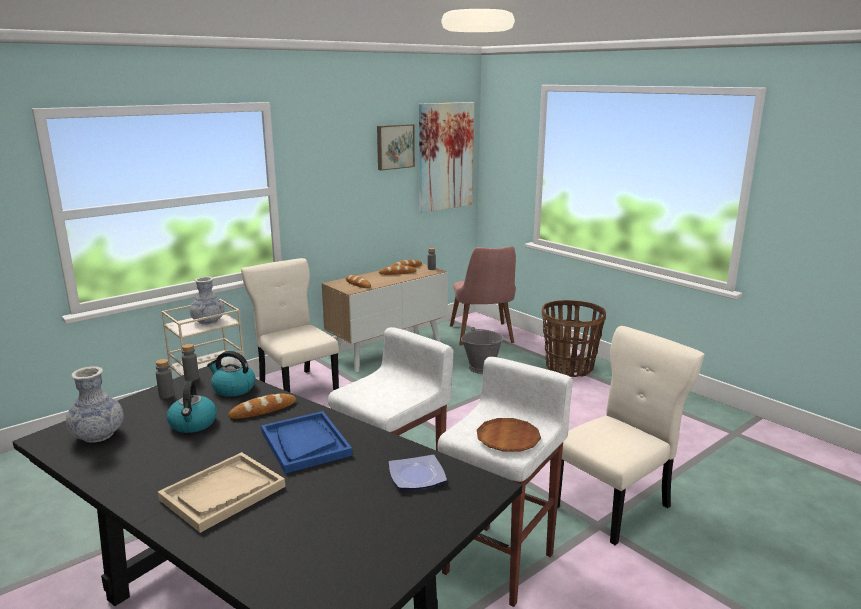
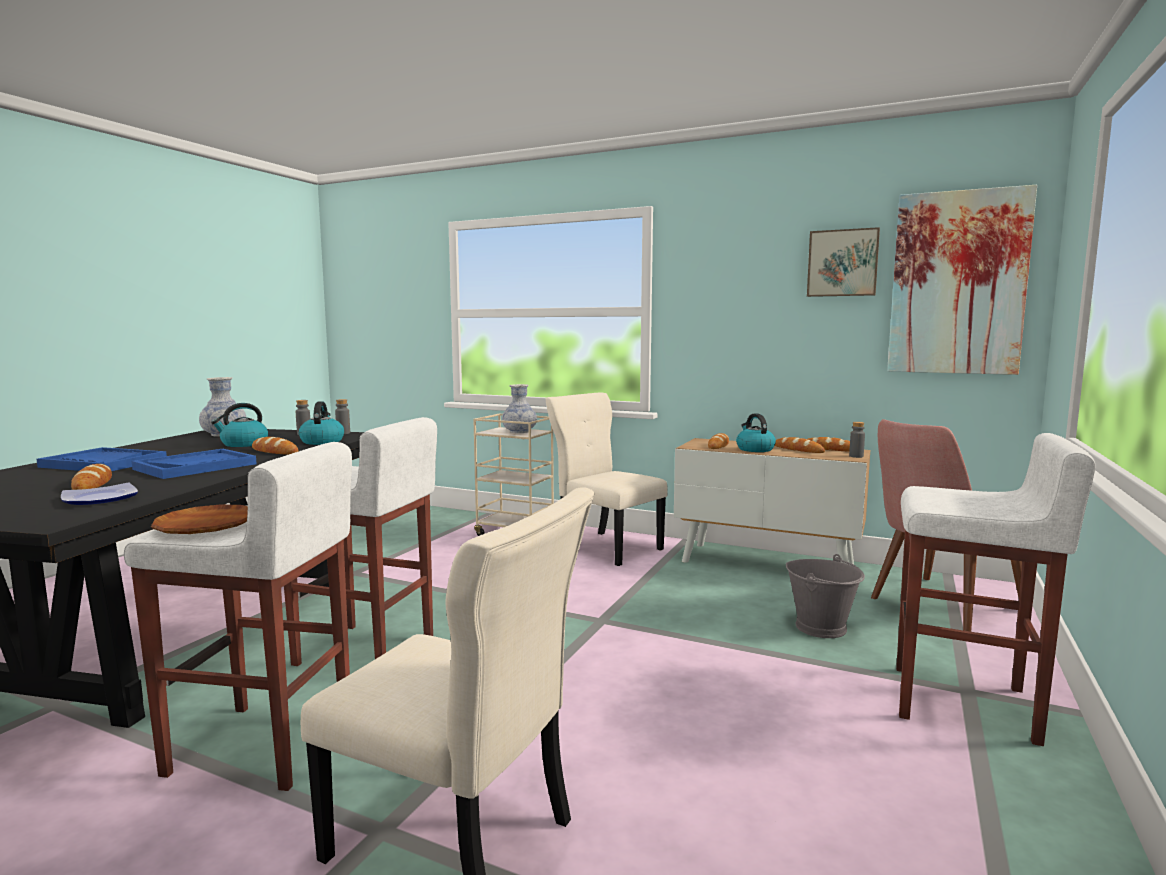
camera: 65 degrees right, 10 degrees down
(222, 493) = (103, 463): beige tray -> blue tray
(297, 387) = (606, 547): beige chair -> beige chair turned 75 degrees counterclockwise
(343, 487) = (93, 484): none -> bread
(383, 280) = (754, 449): none -> kettle
(569, 368) = (965, 705): basket -> white stool

